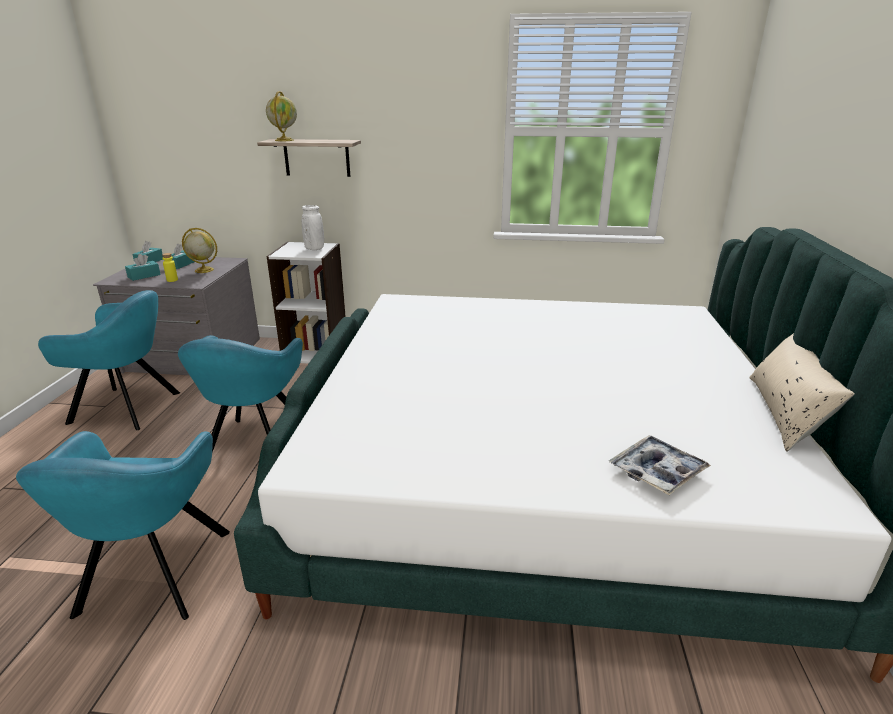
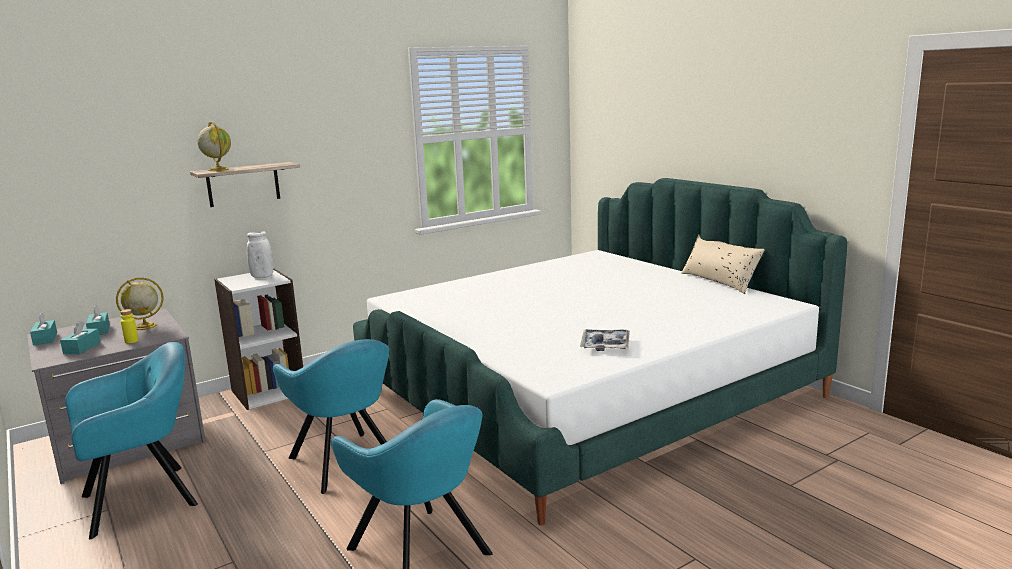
camera: 40 degrees left, 10 degrees down
(657, 471) = (712, 317): tray -> tray (605, 345)

